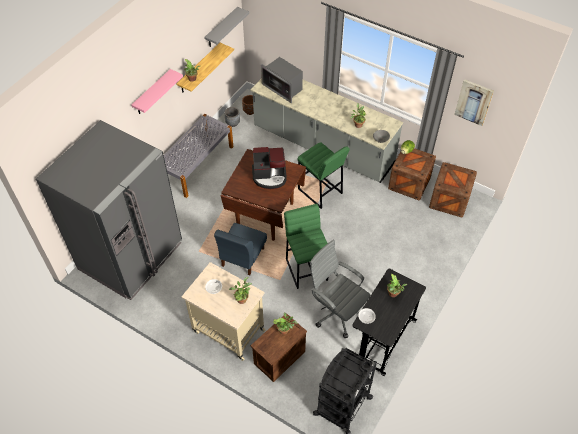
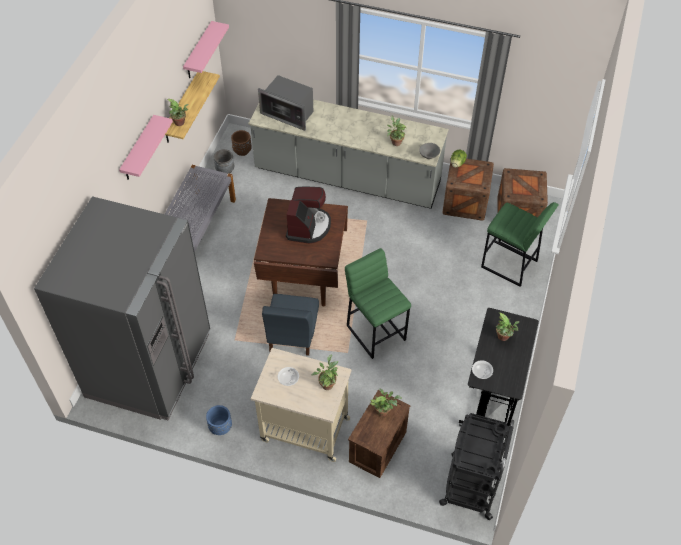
camera: 15 degrees left, 0 degrees up
(167, 314) = (220, 427): none -> blue planter
(221, 28) = (198, 51): grey shelf -> pink shelf
(270, 176) = (308, 227): coffee machine -> coffee machine turned 60 degrees counterclockwise
(321, 192) = (363, 234): green stool -> green stool (510, 264)
(336, 312) = (428, 376): grey office chair -> none
(474, 102) = (535, 89): picture -> none

